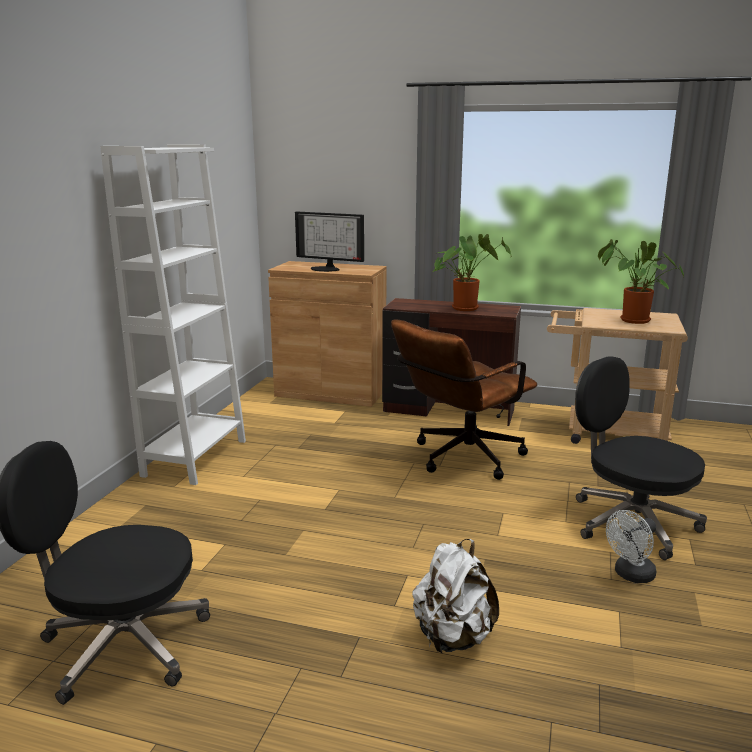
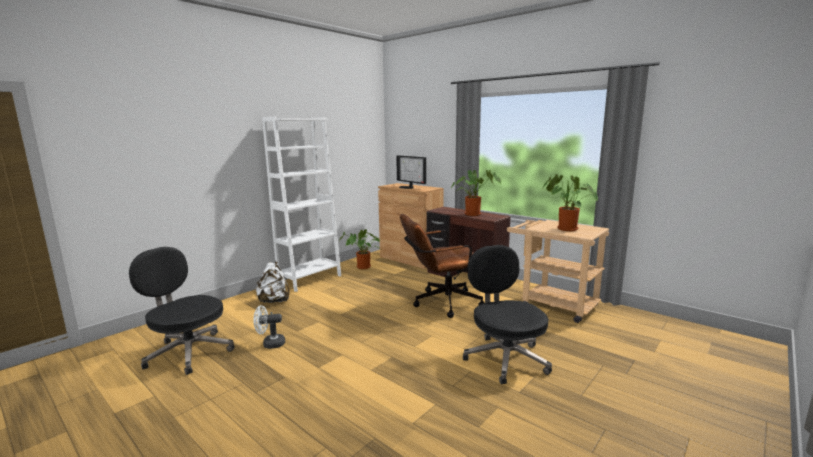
camera: 25 degrees right, 5 degrees down
(266, 420) = (362, 267): none -> potted plant
(452, 637) = (327, 390): white backpack -> white backpack (274, 301)
(630, 575) = (467, 387): white fan -> white fan (270, 344)

